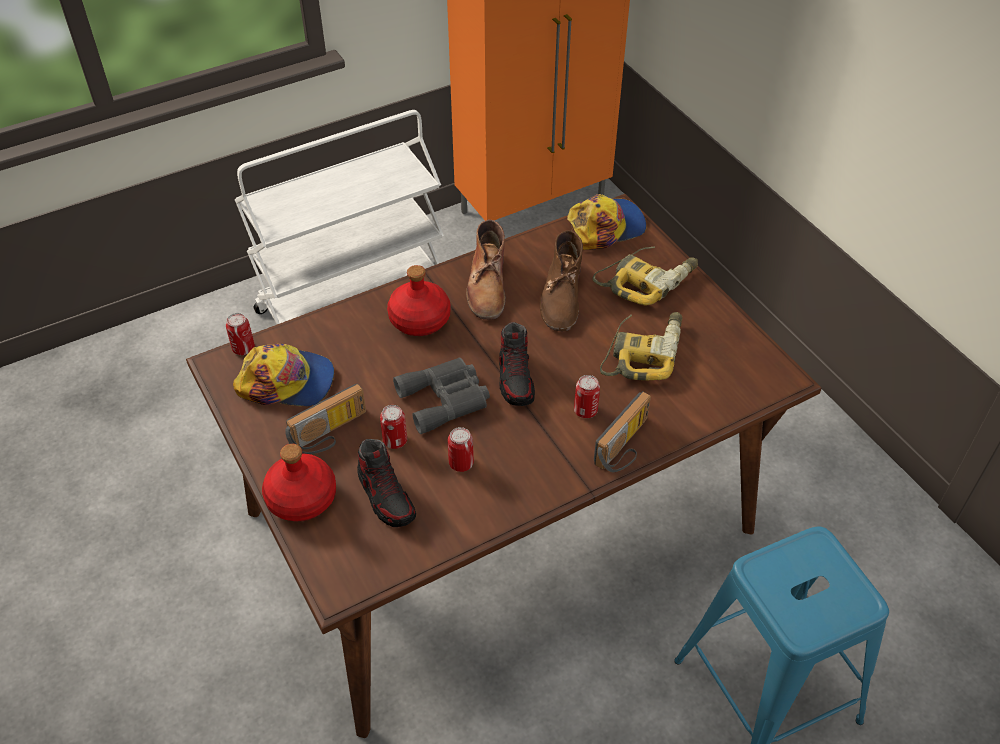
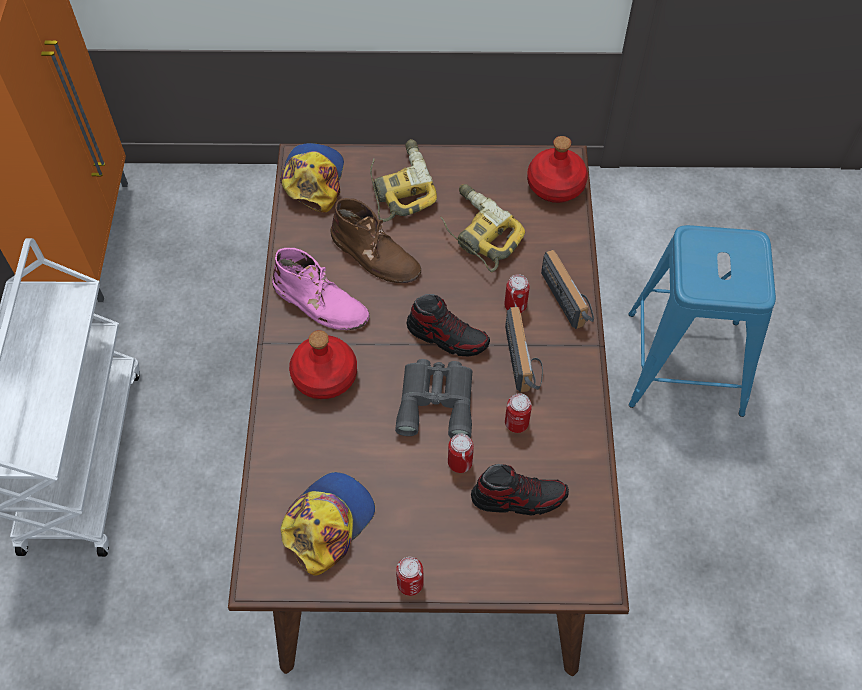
camera: 60 degrees left, 10 degrees up
(243, 348) = (254, 545): can -> can (410, 583)
(301, 498) = (481, 569): red bottle -> red bottle (555, 186)
(330, 434) = (419, 512): radio -> radio (525, 360)
(487, 286) = (320, 303): brown boot -> pink boot

